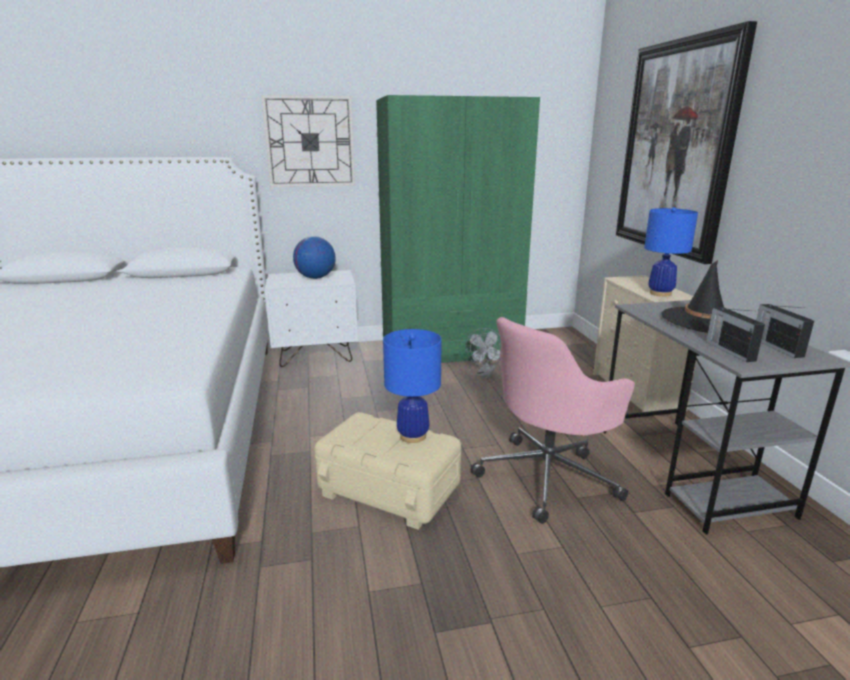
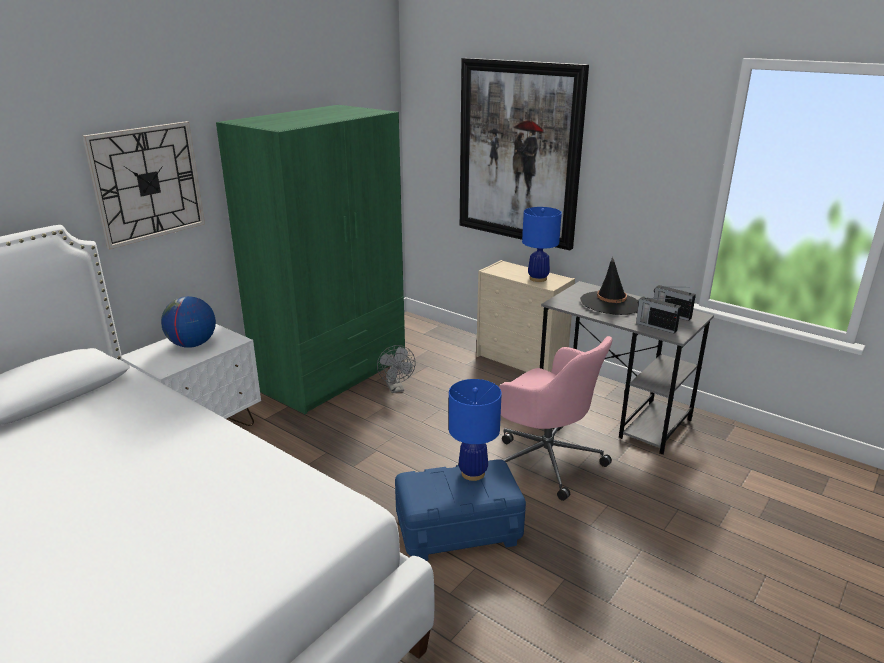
camera: 40 degrees left, 5 degrees up
(390, 489) = (458, 527): beige storage box -> blue storage box
(548, 476) = (545, 459): pink office chair -> pink office chair turned 60 degrees counterclockwise

